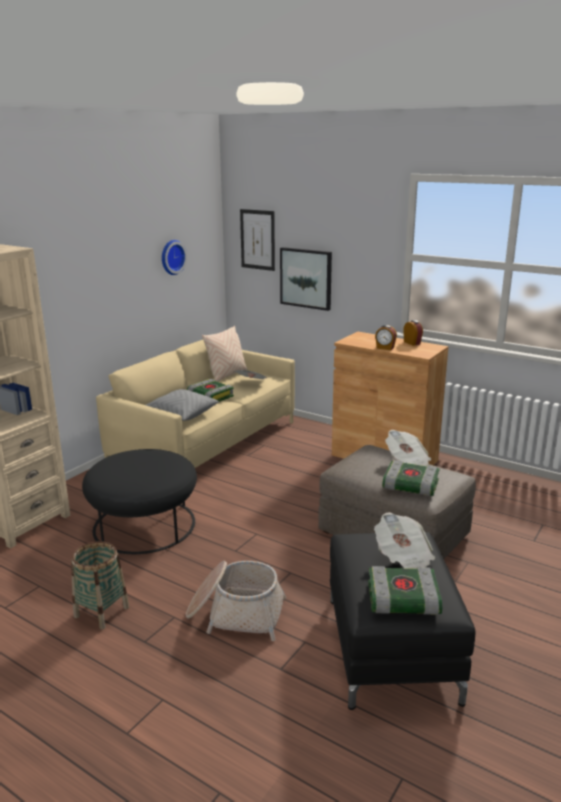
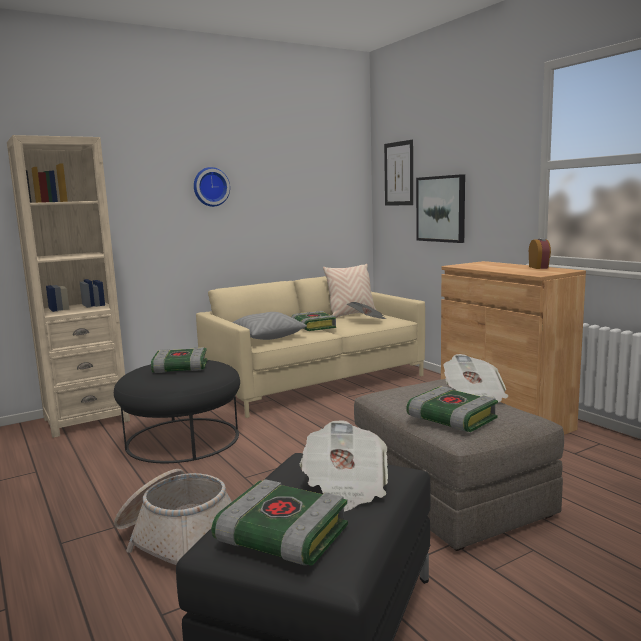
camera: 25 degrees right, 10 degrees down
(101, 612) = (57, 505): basket -> none
(139, 464) = (179, 368): none -> book
(171, 257) = (302, 188): wall clock -> wall clock (210, 187)
(385, 348) = (496, 269): alarm clock -> none

